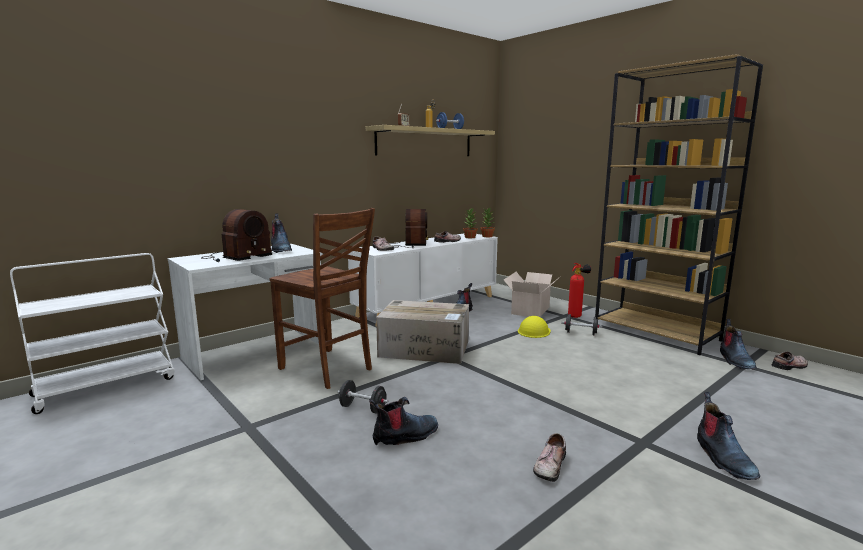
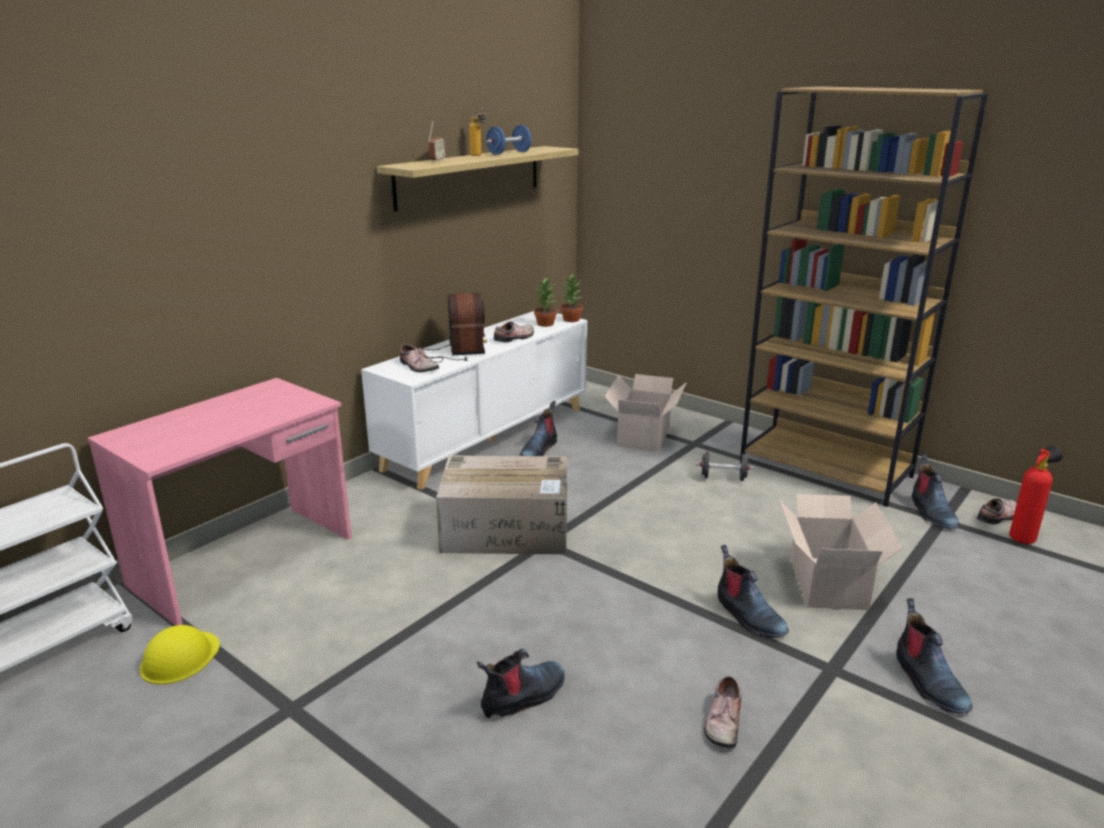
camera: 10 degrees left, 10 degrees up
(236, 257) = (206, 428): radio -> none
(256, 352) = (245, 561): white desk -> pink desk
(280, 250) = (268, 399): boot -> boot (748, 616)
(327, 369) = (371, 585): brown chair -> none
(363, 408) = (448, 654): black dumbbell -> none
(534, 331) = (657, 479): yellow hard hat -> yellow hard hat (180, 657)
(576, 316) = (712, 443): fire extinguisher -> fire extinguisher (1024, 538)
(648, 392) = (828, 581): none -> cardboard box

